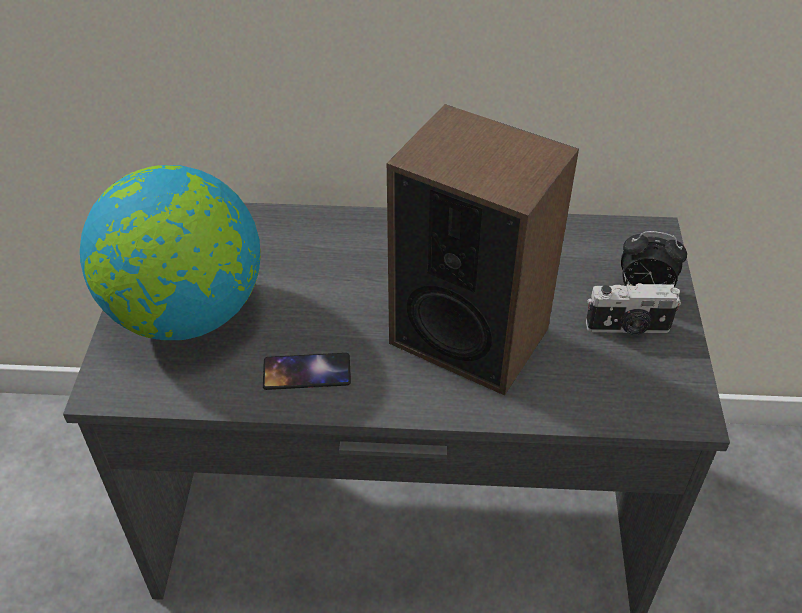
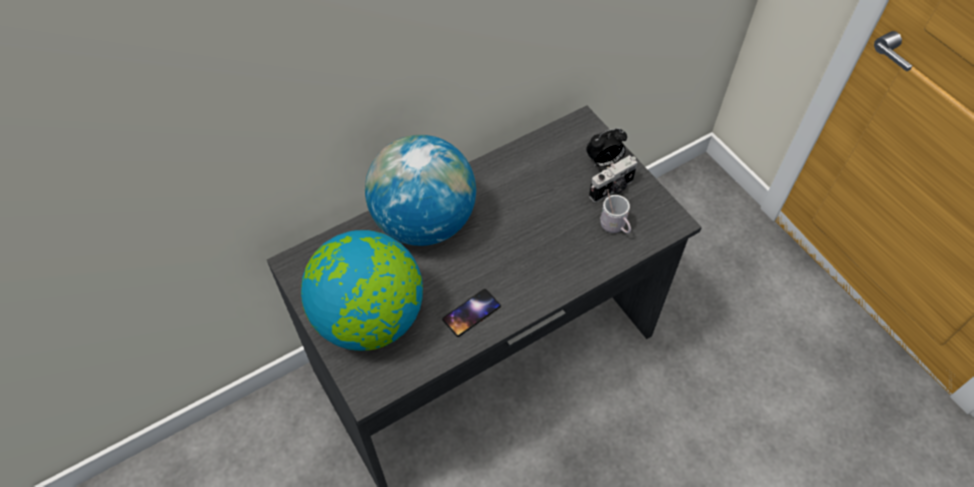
camera: 35 degrees left, 10 degrees up
(346, 245) = (424, 222): none -> globe
(469, 335) = (537, 240): speaker -> none
(591, 375) = (614, 227): none -> white mug

